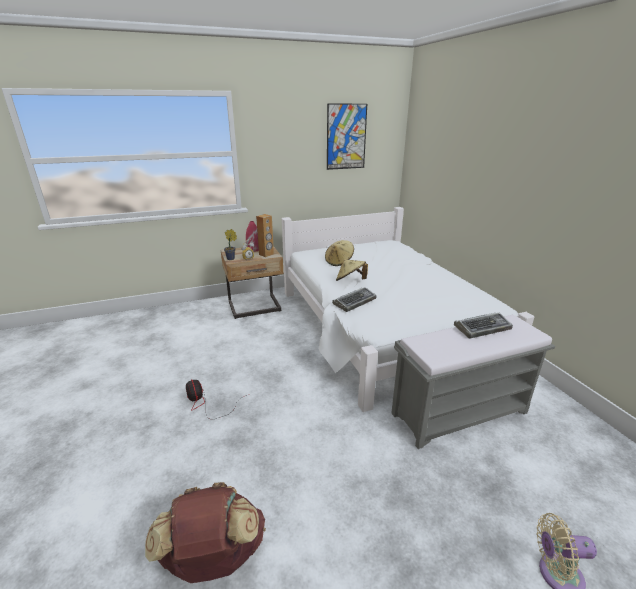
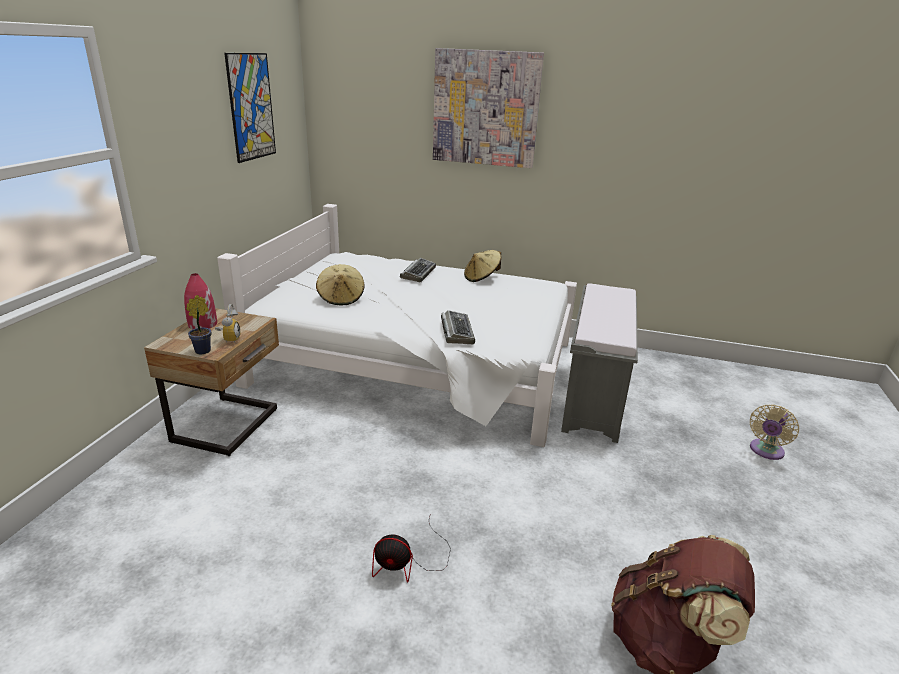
camera: 55 degrees left, 0 degrees up
(266, 254) = (243, 323): brown speaker -> none
(350, 281) = (402, 313): beige hat -> beige hat (482, 278)
(482, 328) = (597, 302): keyboard -> keyboard (418, 273)
(498, 144) = (485, 108): none -> picture

